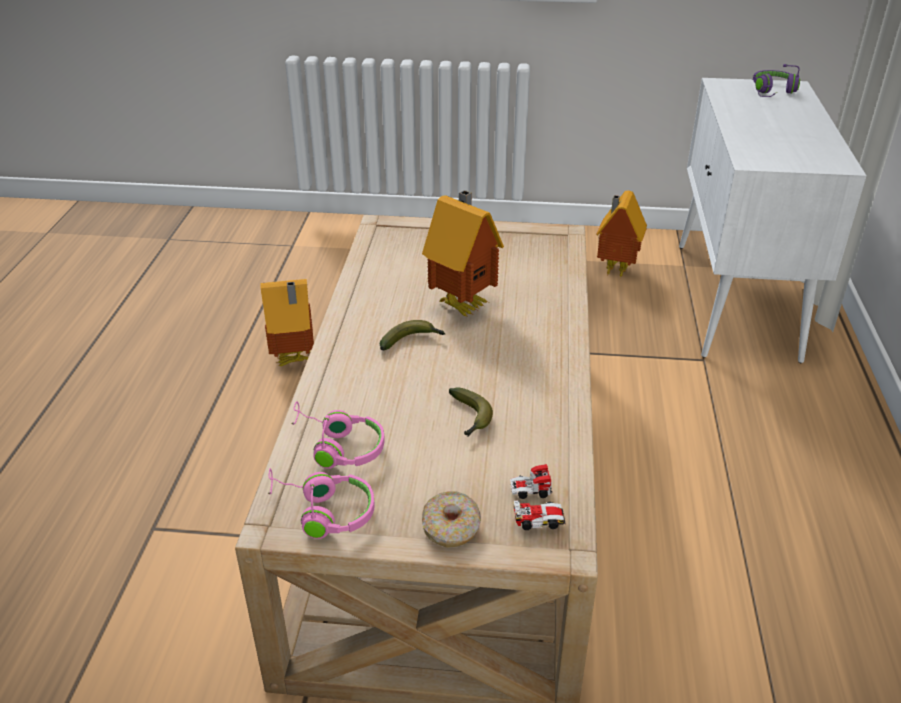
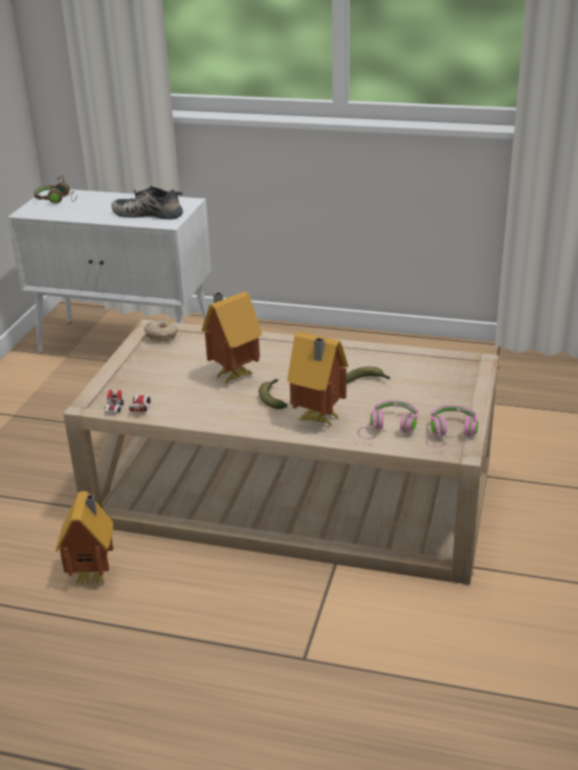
camera: 80 degrees left, 5 degrees down
(451, 528) = (464, 392): donut -> donut (162, 335)
(535, 507) = (449, 365): toy car -> toy car (128, 408)
(614, 269) = (51, 386): toy house -> toy house (318, 420)
(772, 92) = (58, 200): purple headphones -> brown headphones
(775, 146) = (149, 213): none -> shoe

